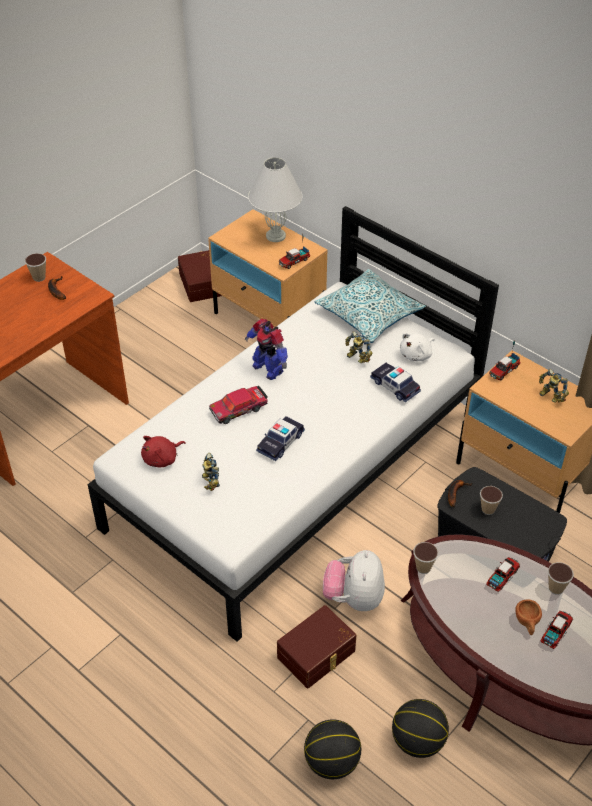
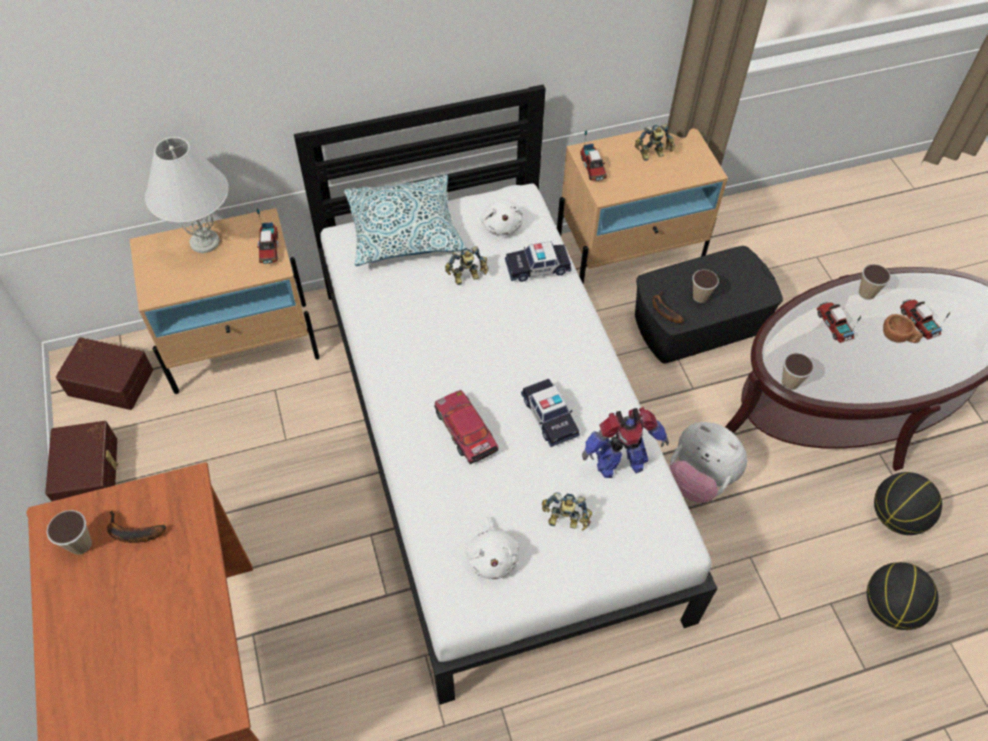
camera: 60 degrees left, 10 degrees up
(162, 459) = (492, 557): red plush toy -> white plush toy
(239, 409) = (465, 432): toy car -> toy car turned 150 degrees clockwise
(268, 368) = (418, 368): toy robot -> toy robot (619, 462)
(317, 655) = (754, 552): brown storage box -> brown storage box (90, 472)

